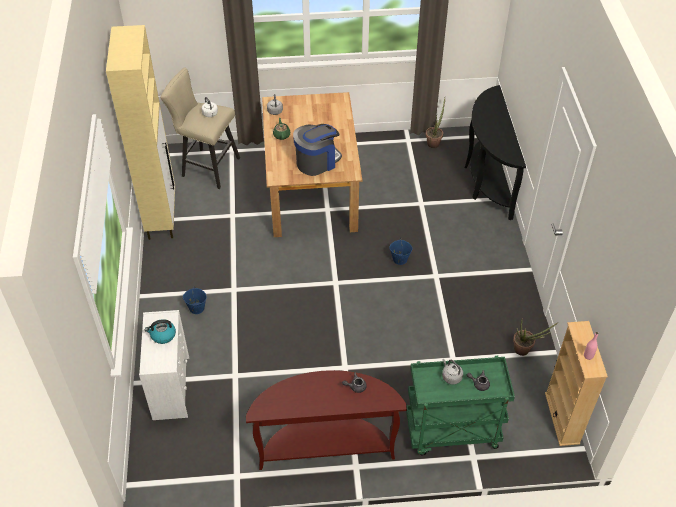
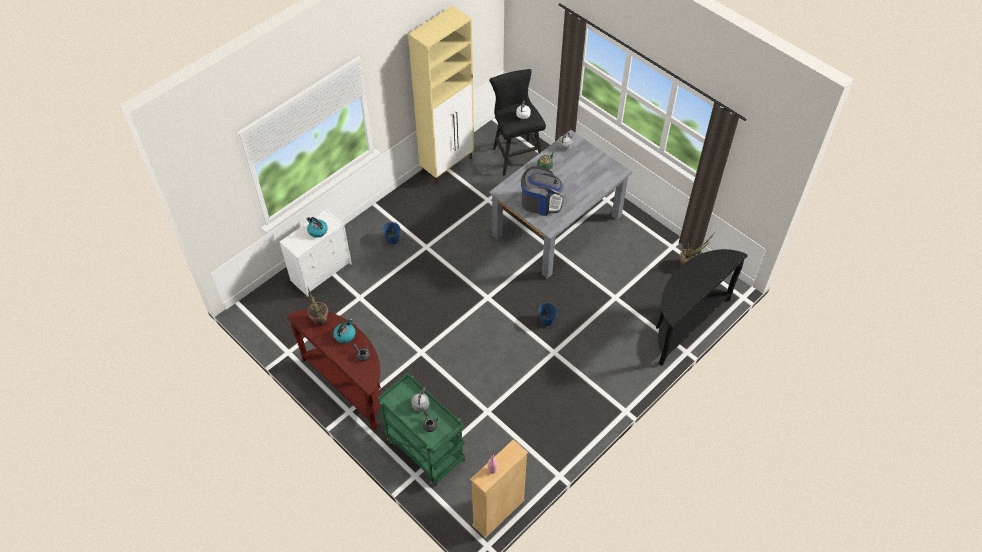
camera: 50 degrees right, 5 degrees up
(206, 167) = (515, 154): beige stool -> black stool
(312, 191) = (557, 226): brown dining table -> grey dining table
(319, 386) = (345, 335): none -> kettle
(525, 350) = (538, 452): potted plant -> potted plant (321, 322)

